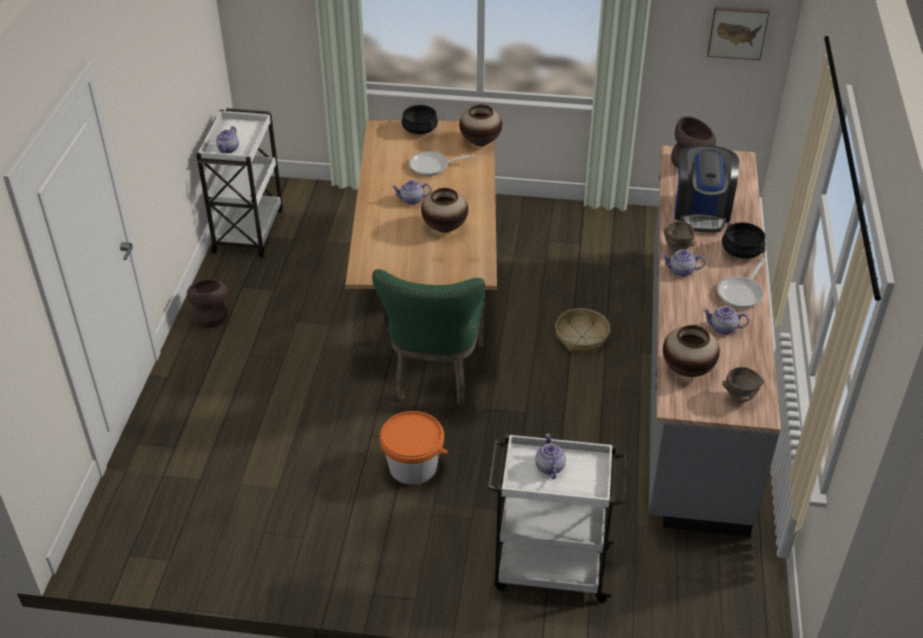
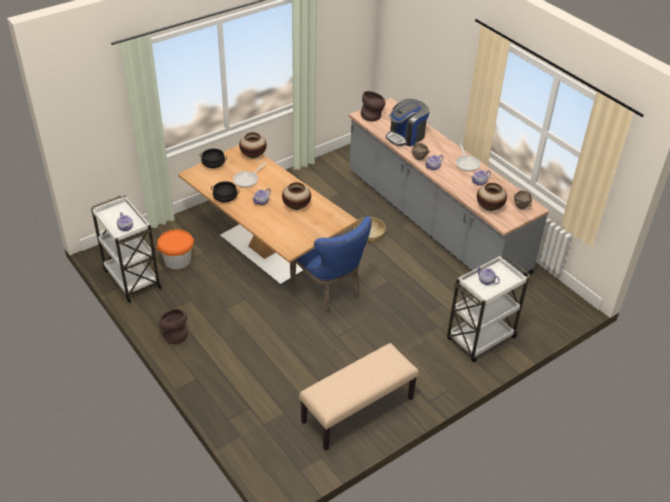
camera: 45 degrees left, 0 degrees up
(277, 539) = (358, 411): none -> beige bench
(413, 466) = (373, 337): orange bucket -> orange bucket (177, 260)
(436, 376) = (329, 291): green chair -> blue chair
(701, 212) = (406, 136): coffee machine -> coffee machine turned 90 degrees clockwise
(737, 31) = (353, 38): picture -> none
(742, 251) = (444, 145): black cooking pot -> black cooking pot (225, 198)

